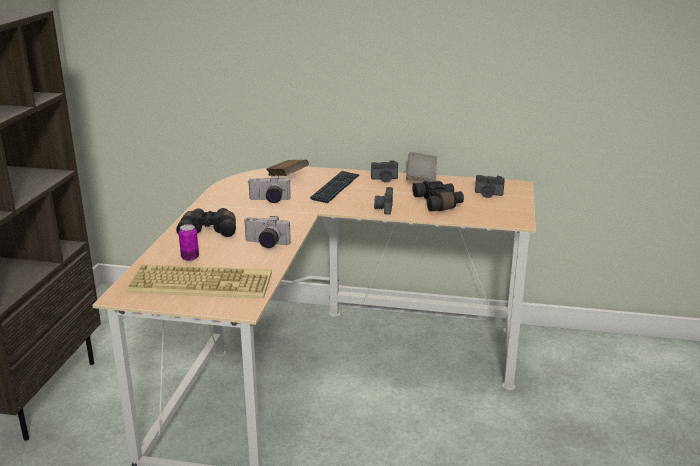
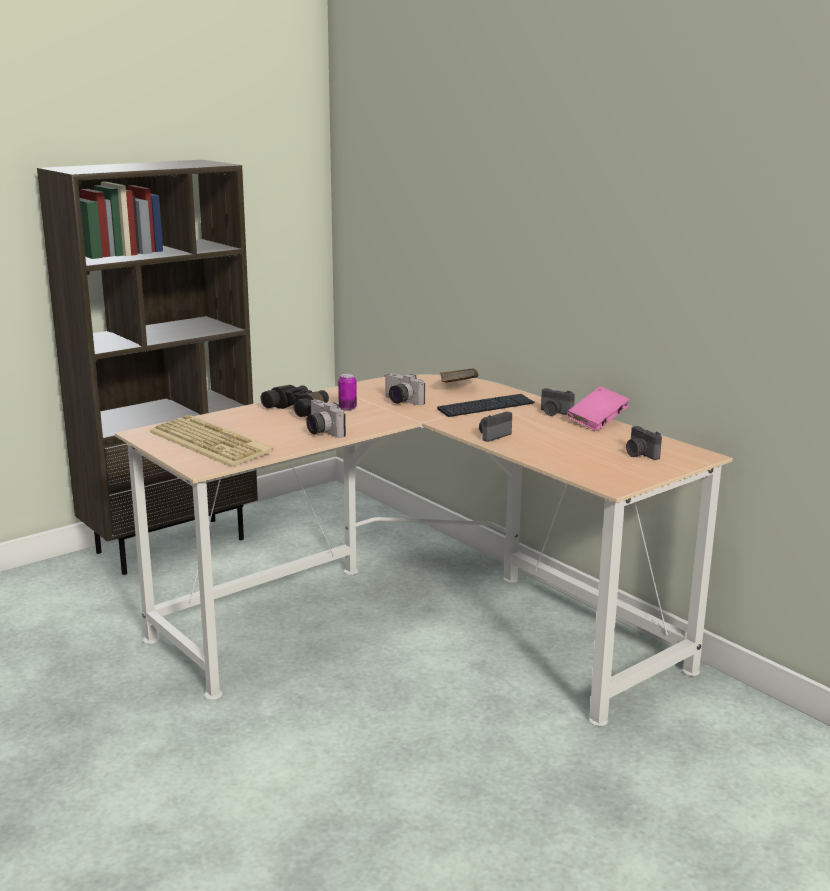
camera: 40 degrees right, 5 degrees down
(190, 258) = (242, 423): can -> can (347, 408)
(421, 178) = (597, 422): grey book -> pink book
(439, 203) = (563, 447): black binoculars -> none

